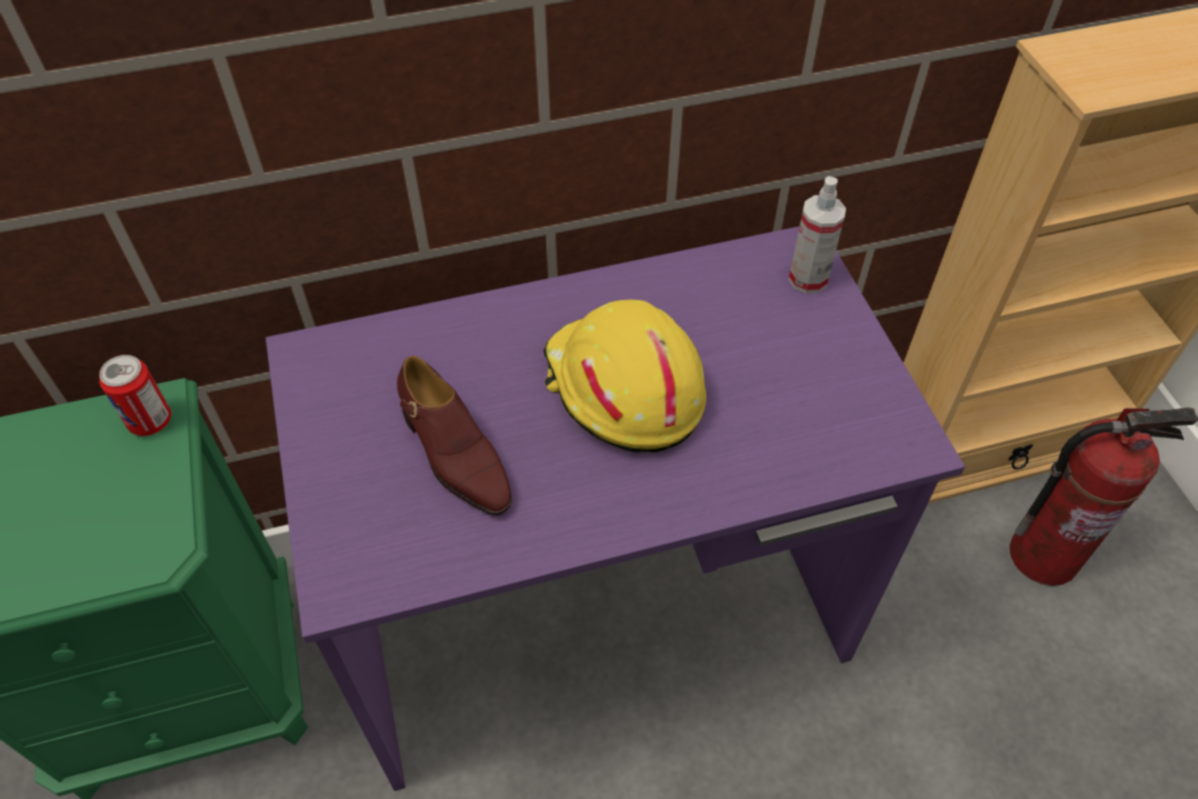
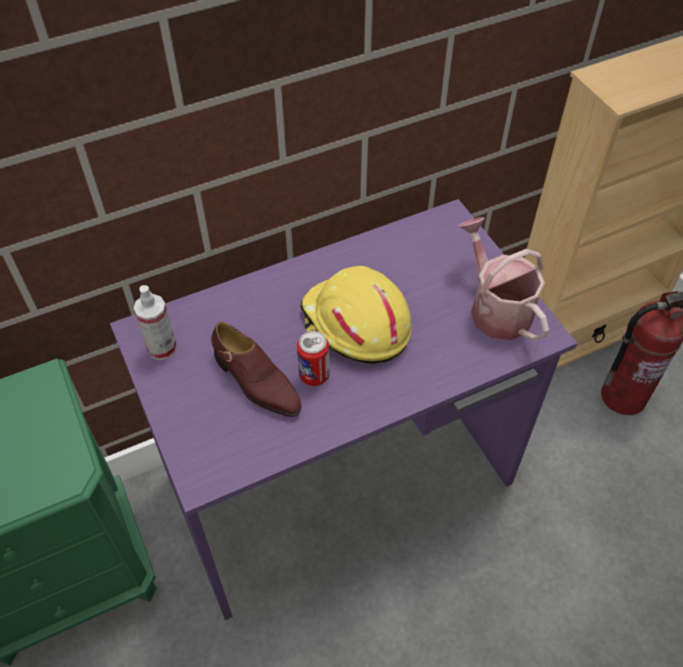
camera: 10 degrees left, 0 degrees up
(150, 421) = (41, 390): can -> can (314, 375)
(808, 279) = (458, 237): spray bottle -> spray bottle (162, 348)
(845, 394) = (496, 308): none -> watering can

